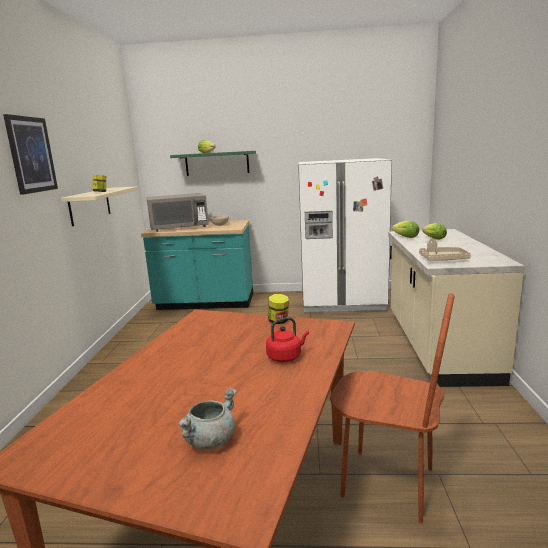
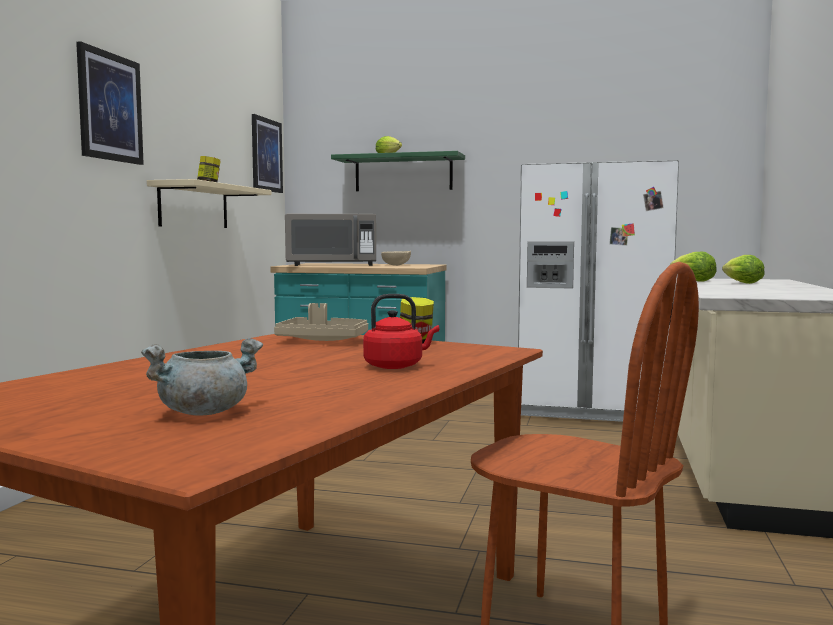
camera: 10 degrees right, 10 degrees down
(126, 157) = (266, 155): none -> picture
(443, 259) = (738, 293): beige tray -> beige tray (323, 340)

